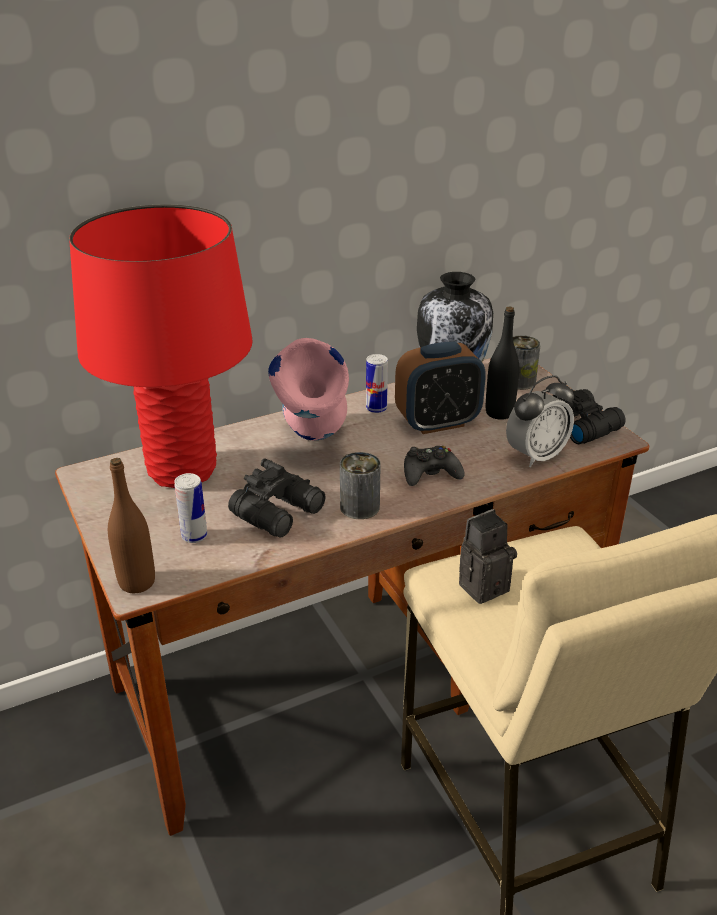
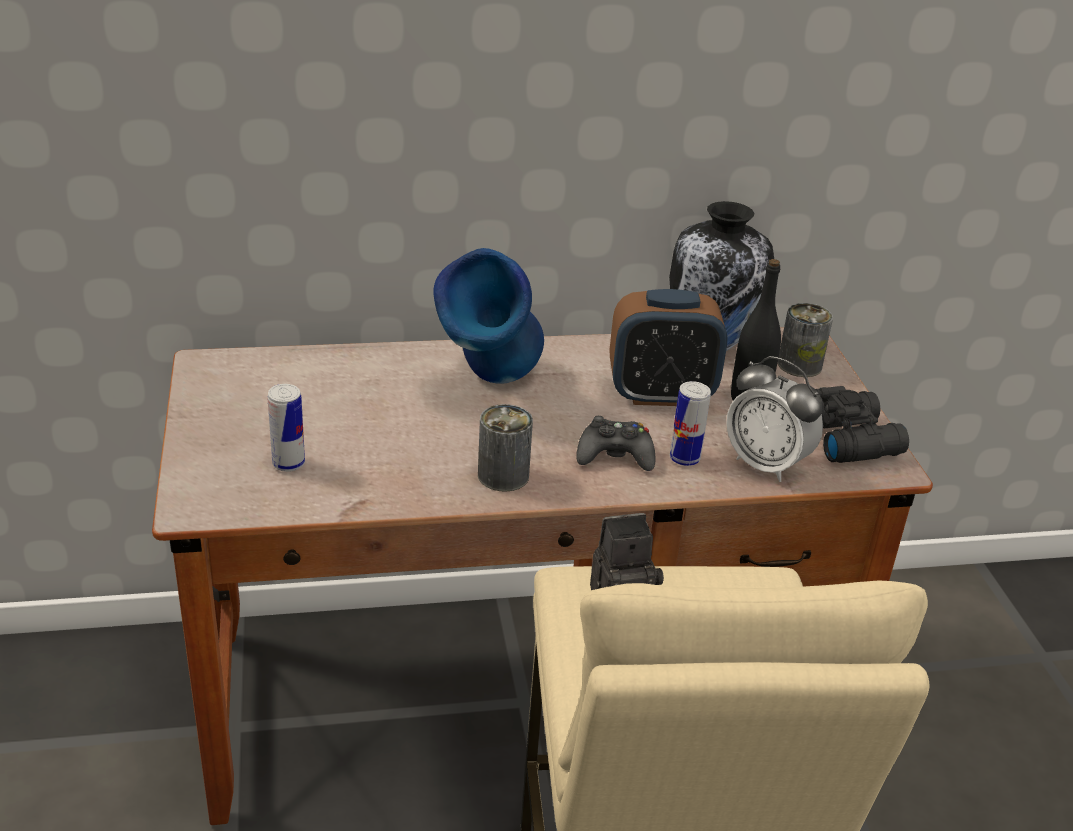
camera: 15 degrees right, 0 degrees up
(137, 582) = (196, 500): brown bottle -> none
(182, 471) = (316, 385): red table lamp -> none
(280, 512) = (404, 459): black binoculars -> none
(314, 444) = (489, 387): pink vase -> blue vase
(376, 408) = (592, 360): can -> can (684, 458)
(536, 456) = (766, 464): alarm clock -> alarm clock turned 60 degrees clockwise

